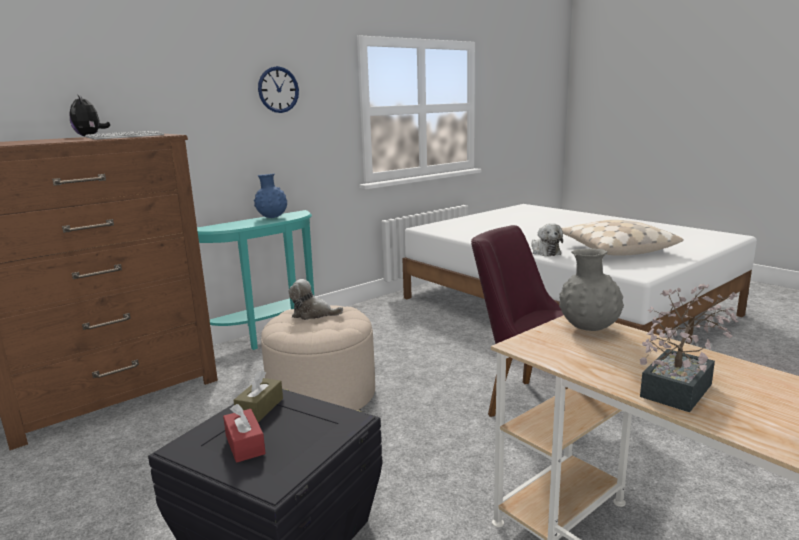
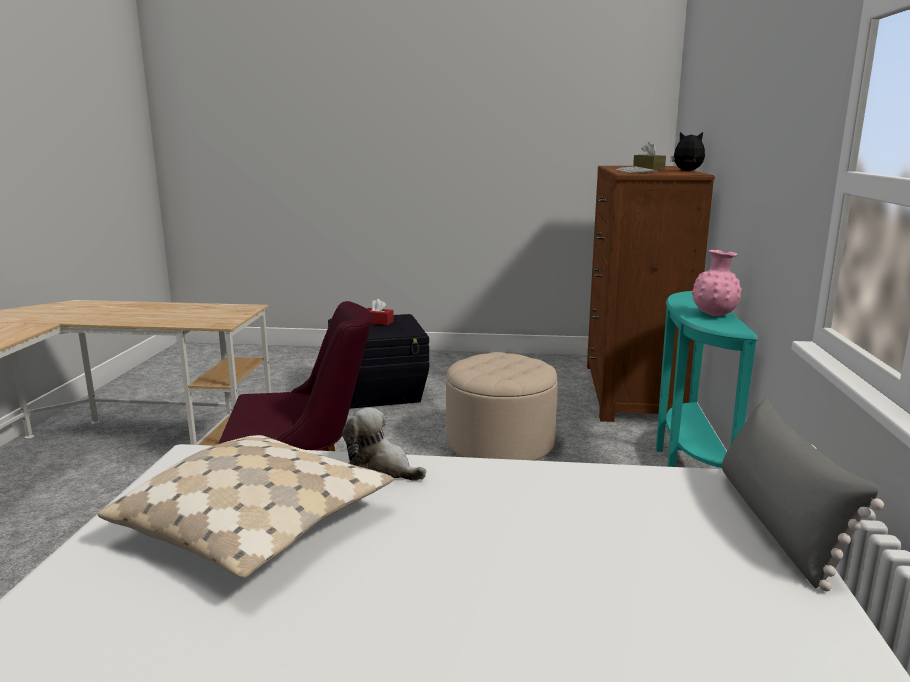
camera: 135 degrees right, 0 degrees up
(260, 408) = (402, 329): brown tissue box -> brown tissue box (648, 168)
(272, 218) = (714, 315): blue vase -> pink vase
(278, 89) = (776, 128): wall clock -> none
(313, 314) = (517, 368): plush toy -> none
(443, 222) = (778, 524): none -> grey pillow
(588, 329) = (213, 320): grey vase -> none
(680, 387) = (152, 309): potted plant -> none

